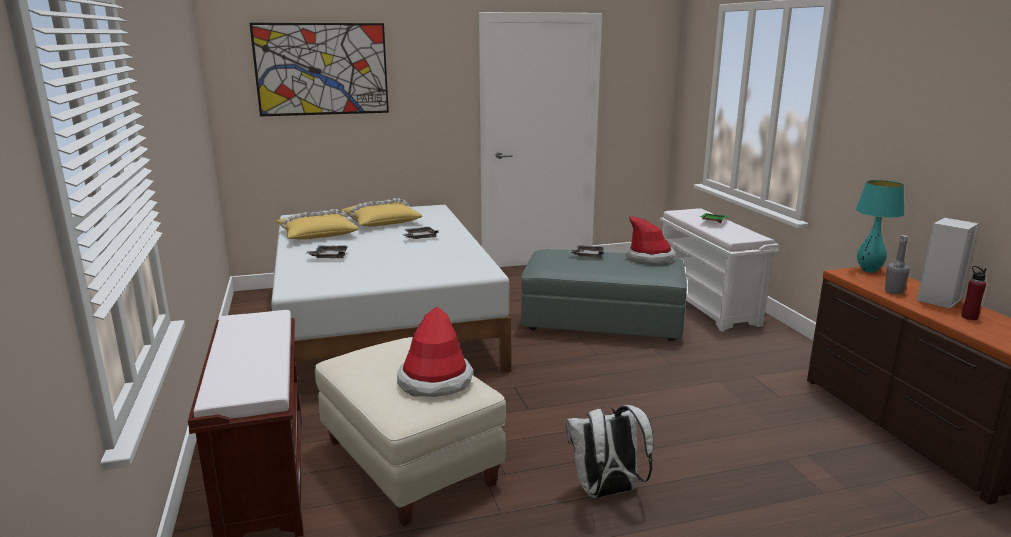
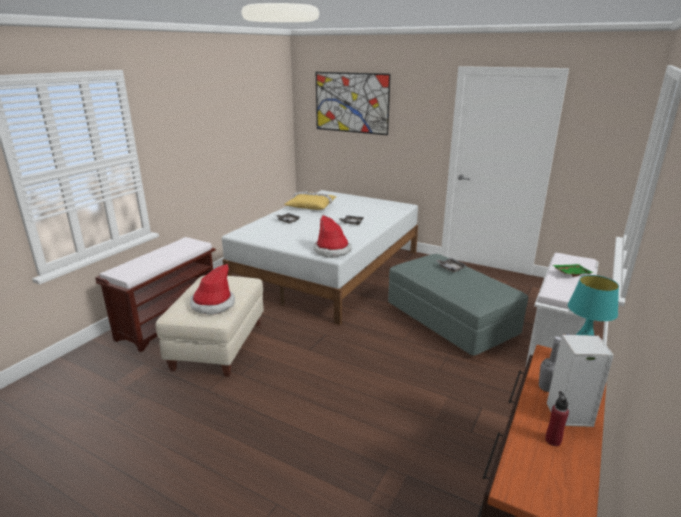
camera: 45 degrees right, 5 degrees up
(381, 221) = (356, 207): yellow pillow -> none
(606, 492) = (263, 412): white backpack -> none
(649, 257) = (491, 285): hat -> hat (332, 251)

